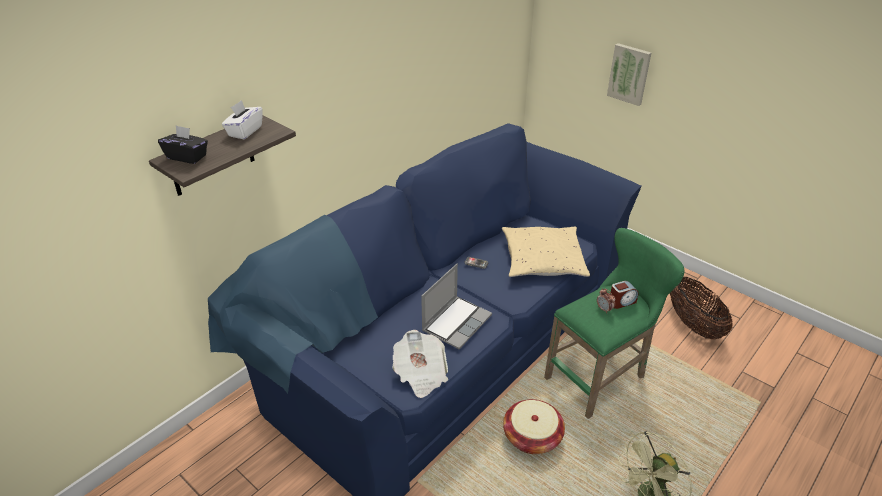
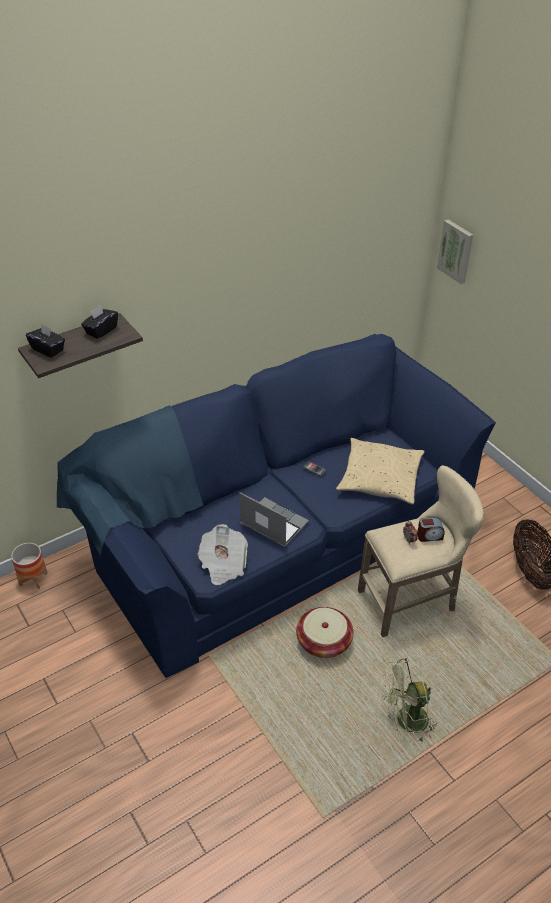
camera: 15 degrees right, 5 degrees up
(192, 441) = (33, 579): none -> planter
(245, 131) = (101, 330): white tissue box -> black tissue box
(456, 322) = (272, 524): laptop -> laptop turned 105 degrees counterclockwise
(600, 377) = (412, 601): green stool -> beige stool
(629, 74) = (515, 302): picture -> picture (456, 251)

